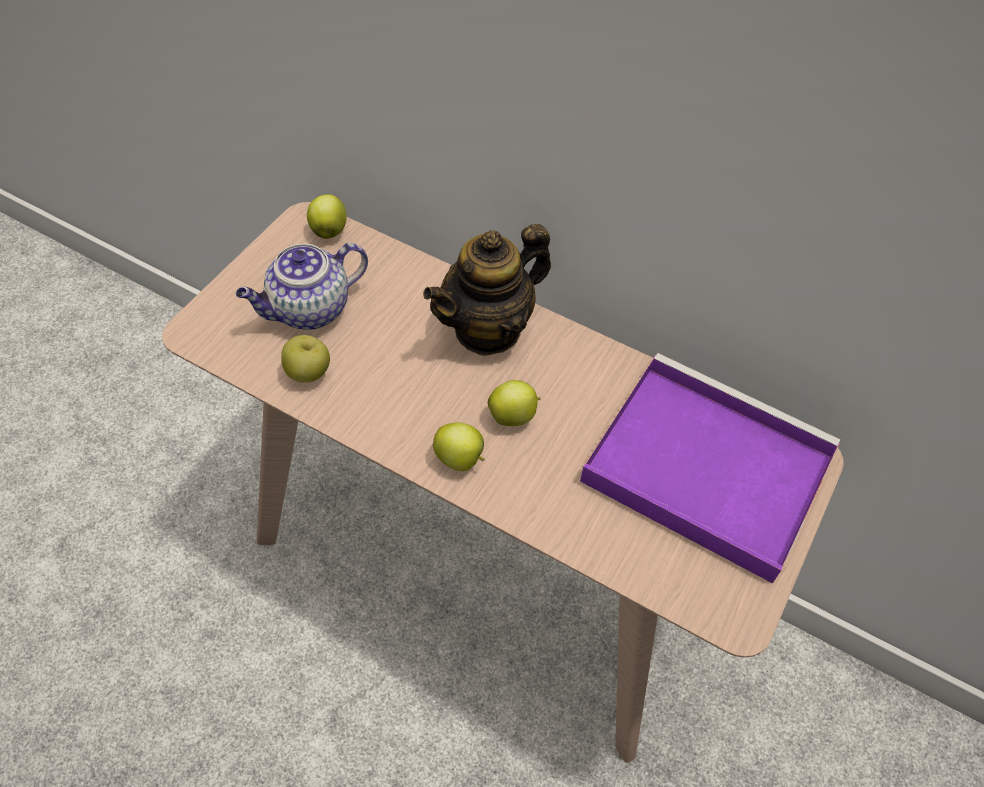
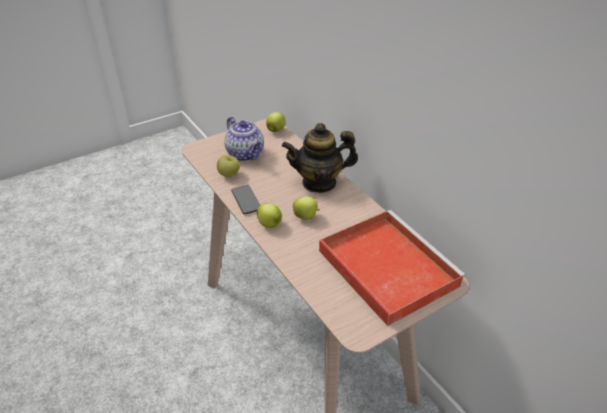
camera: 30 degrees right, 15 degrees down
(308, 310) = (246, 154): teapot -> teapot turned 120 degrees counterclockwise
(381, 420) = (246, 200): none -> phone
(702, 467) = (385, 266): purple tray -> red tray

